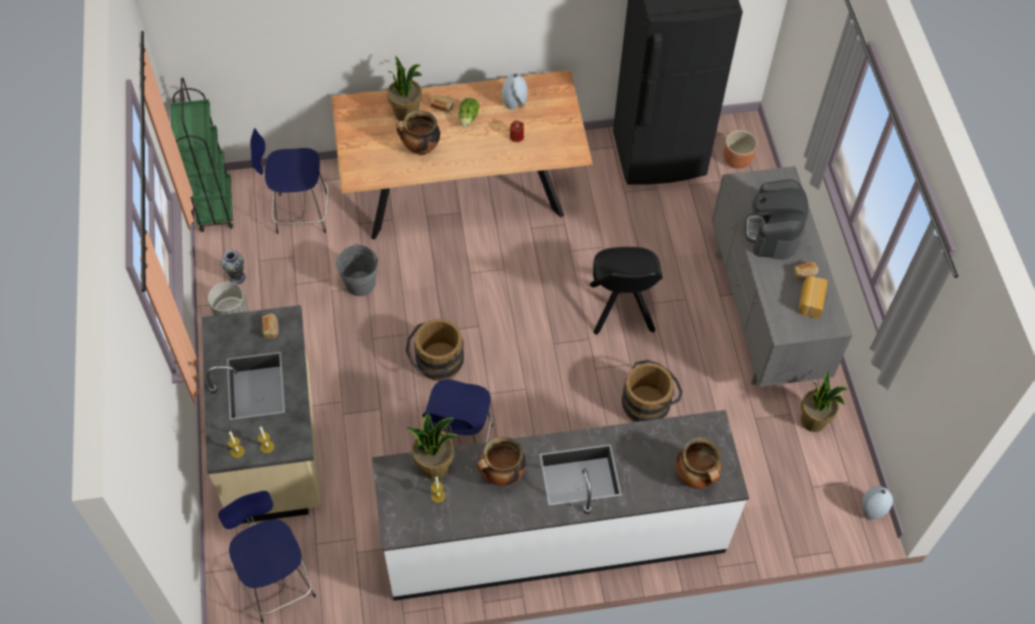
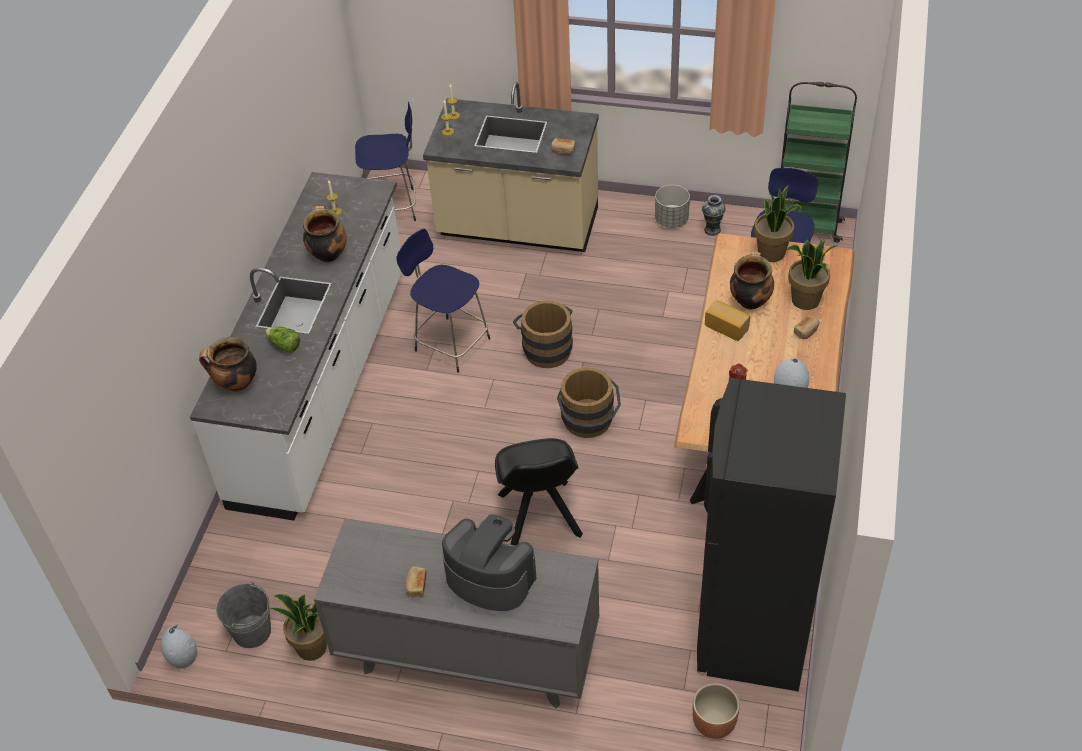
camera: 115 degrees right, 10 degrees down
(360, 283) = (668, 313): grey bucket -> grey bucket (252, 631)
(434, 466) = (363, 215): potted plant -> potted plant (772, 253)
(468, 118) = (780, 349): lettuce -> lettuce (284, 345)
(621, 309) = (539, 517): black chair -> black chair turned 120 degrees counterclockwise
(649, 403) = (414, 503): brown bucket -> brown bucket (588, 423)
(810, 301) = (378, 575): bread -> bread (727, 326)

